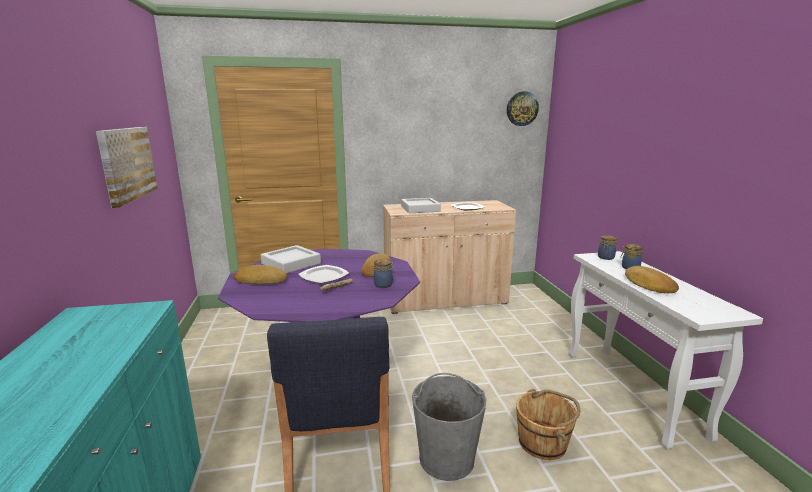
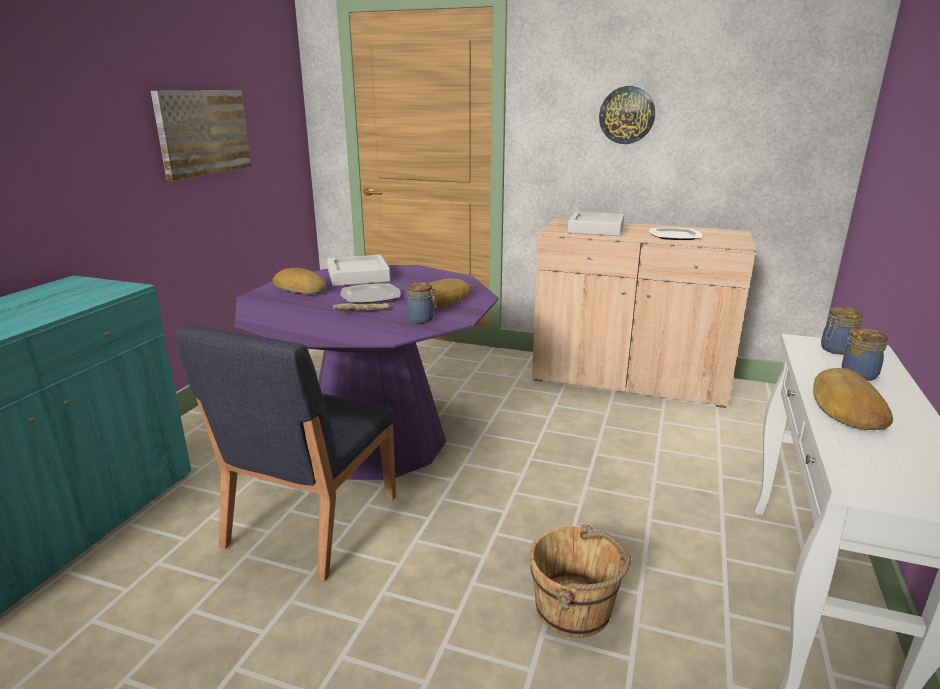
camera: 30 degrees right, 5 degrees up
(446, 458) = (425, 572): grey bucket -> none
(522, 108) = (821, 65): wall clock -> wall clock (627, 115)

